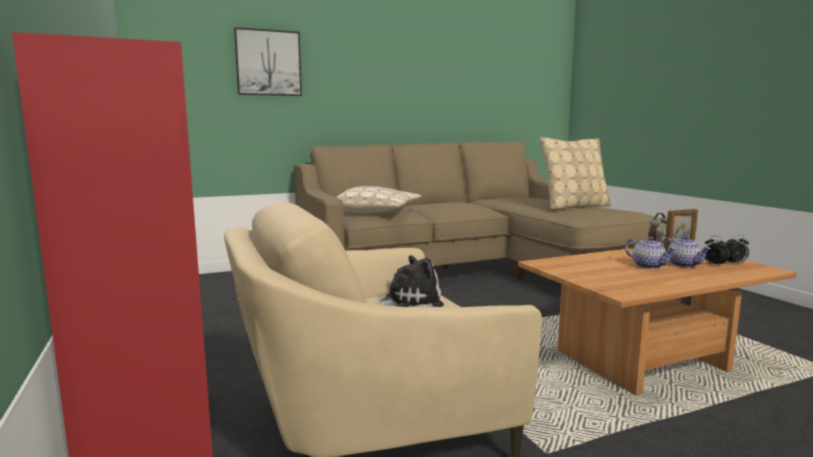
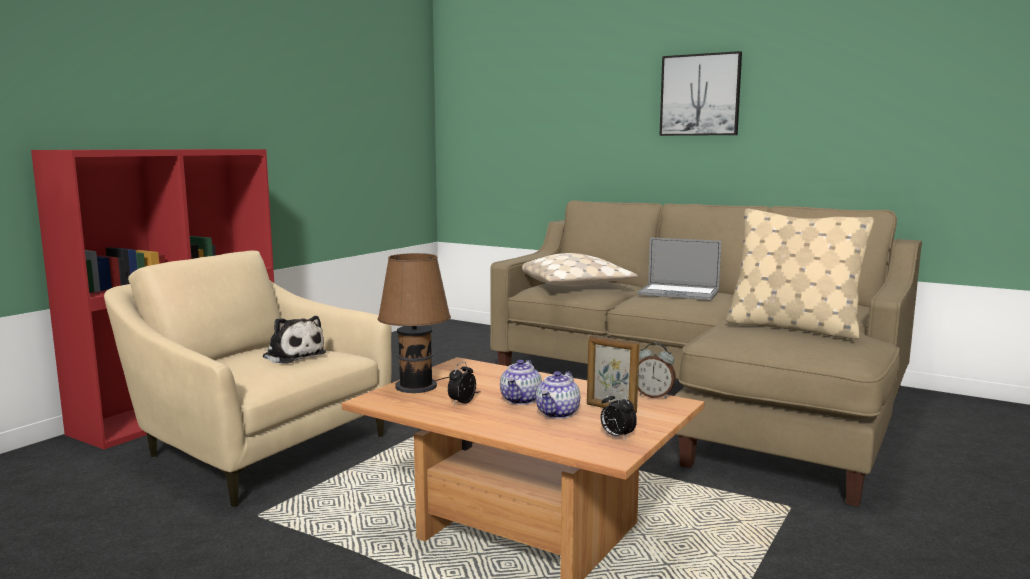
camera: 55 degrees right, 0 degrees up
(268, 63) = (551, 104): picture -> picture (700, 95)
(446, 204) = (678, 293): none -> laptop
(594, 278) = (421, 386): none -> brown table lamp
(714, 265) = (586, 427): alarm clock -> alarm clock (461, 403)

